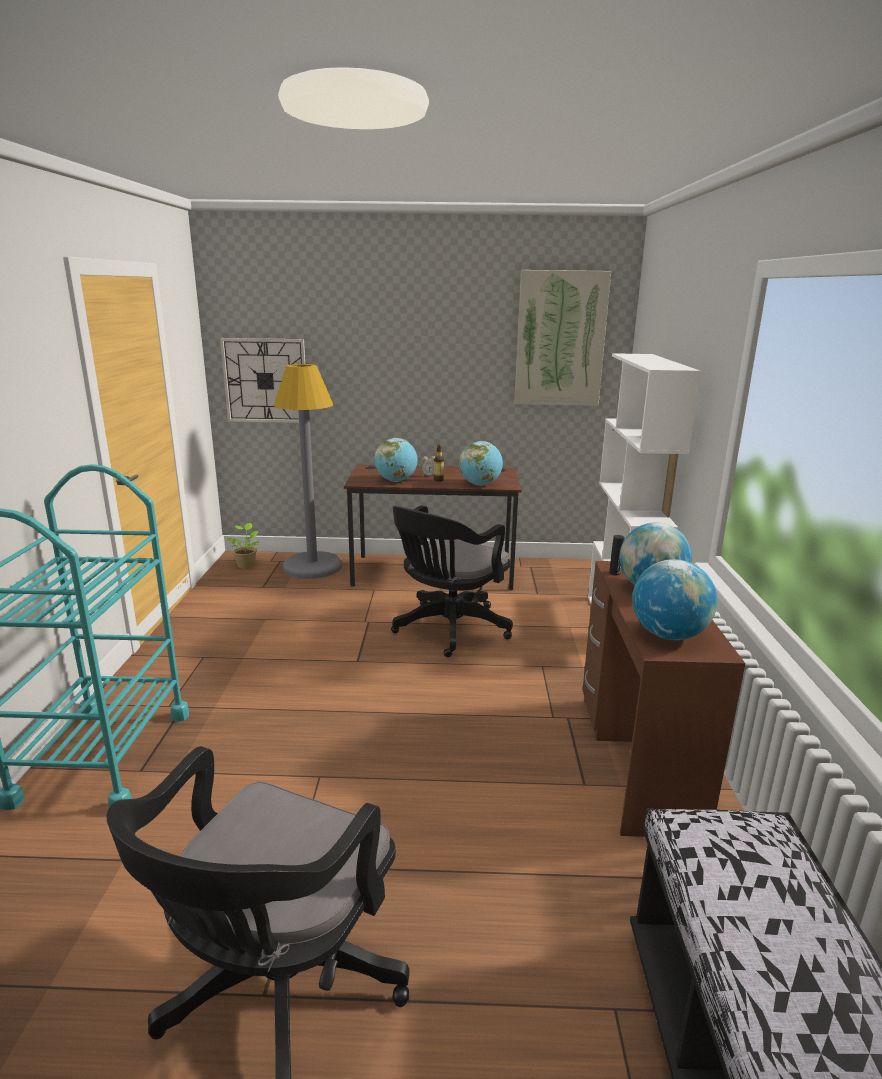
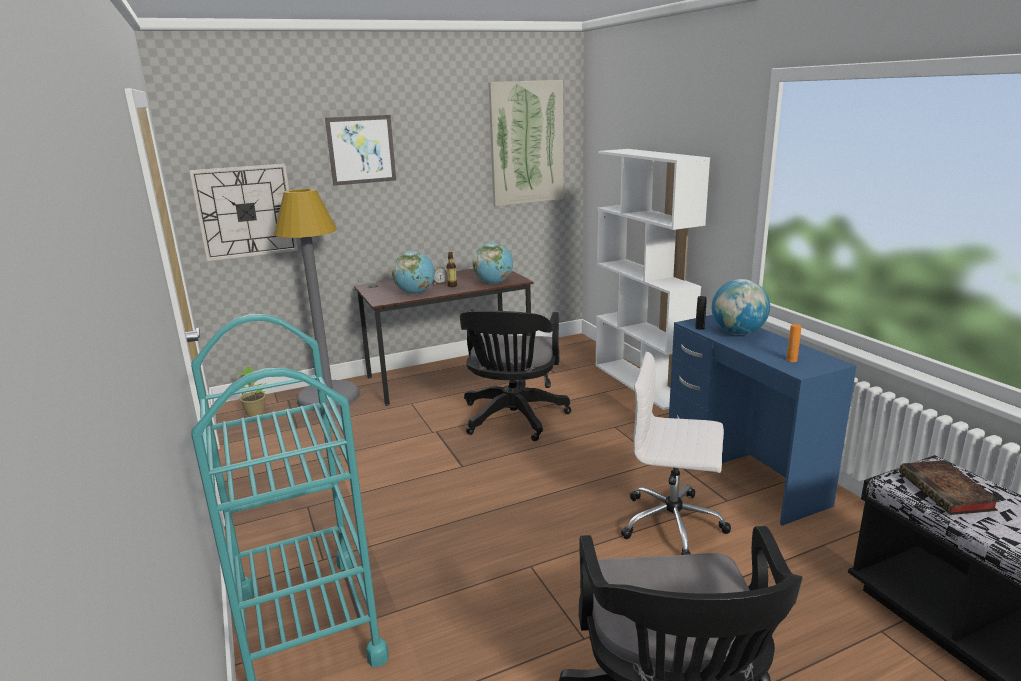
camera: 25 degrees left, 0 degrees up
(377, 332) = (361, 150): none -> picture
(498, 788) = (674, 524): none -> white office chair
(638, 760) = (744, 472): brown desk -> blue desk
(668, 635) = (791, 360): globe -> orange bottle
(726, 864) = (948, 492): none -> book

